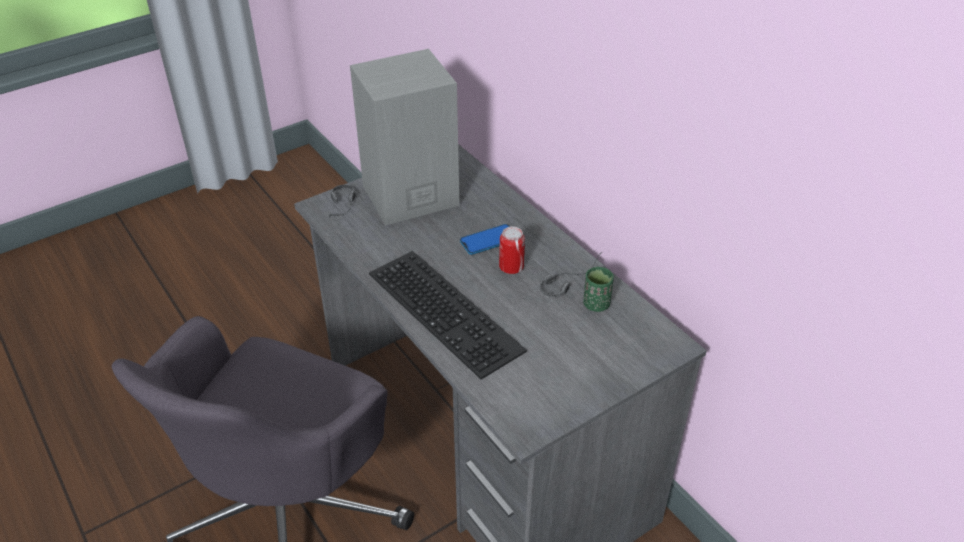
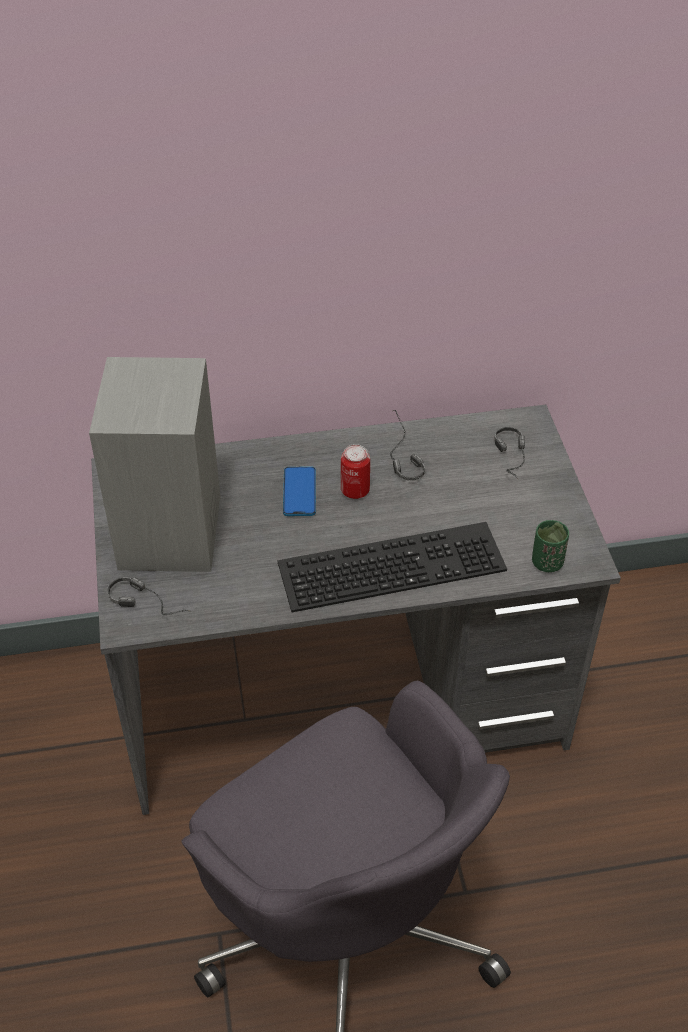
camera: 65 degrees left, 5 degrees up
(596, 304) = (447, 449): green cup -> green cup (547, 562)
(614, 349) = (515, 461): none -> headphones

